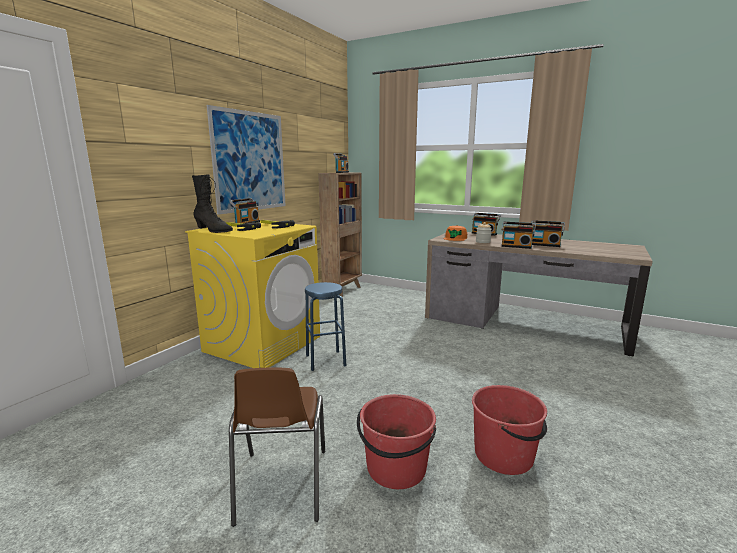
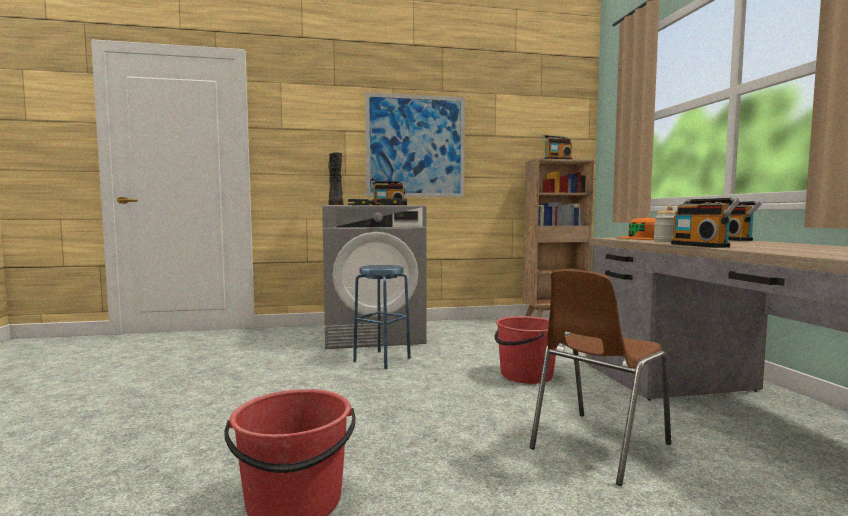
camera: 50 degrees right, 10 degrees down
(263, 343) = (373, 334): yellow washing machine -> grey washing machine
(281, 486) = (151, 409): brown chair -> brown chair (597, 446)
(396, 469) = (210, 445): red bucket -> red bucket (525, 375)
(545, 245) = (784, 248): radio -> none

